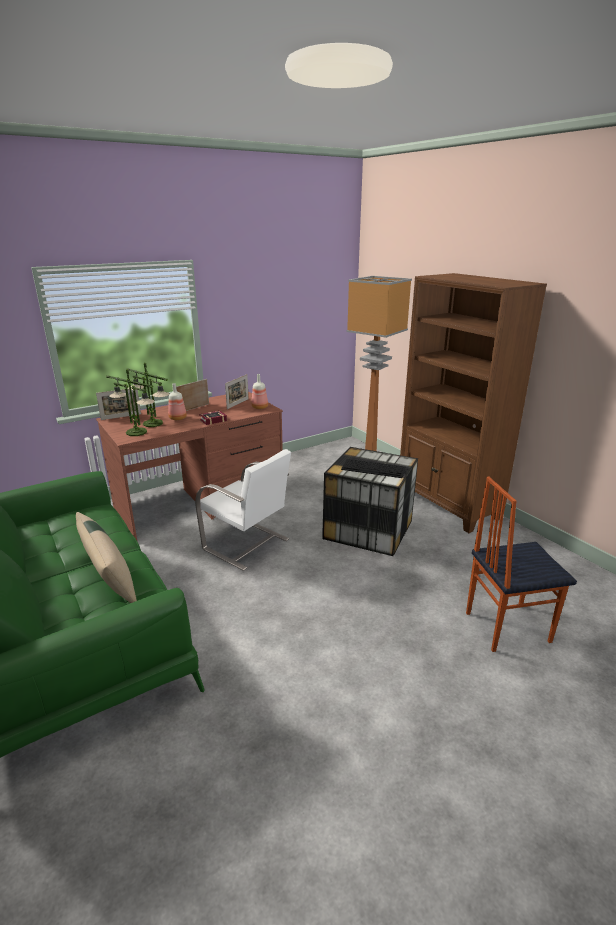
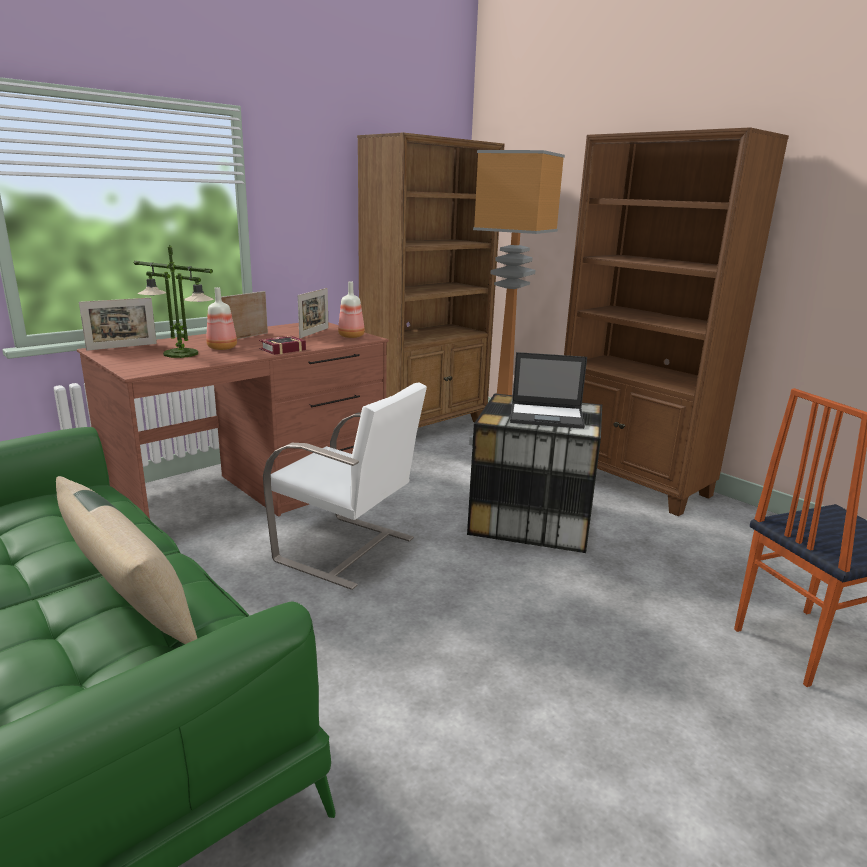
camera: 10 degrees left, 5 degrees down
(137, 432) = (155, 363): table lamp -> none
(322, 455) = (425, 426): none -> brown bookcase
(374, 468) = (547, 416): keyboard -> laptop

